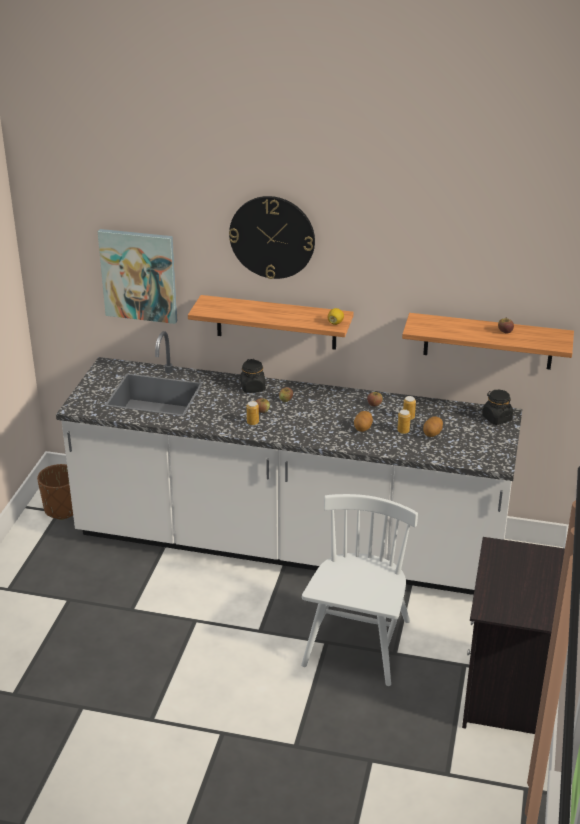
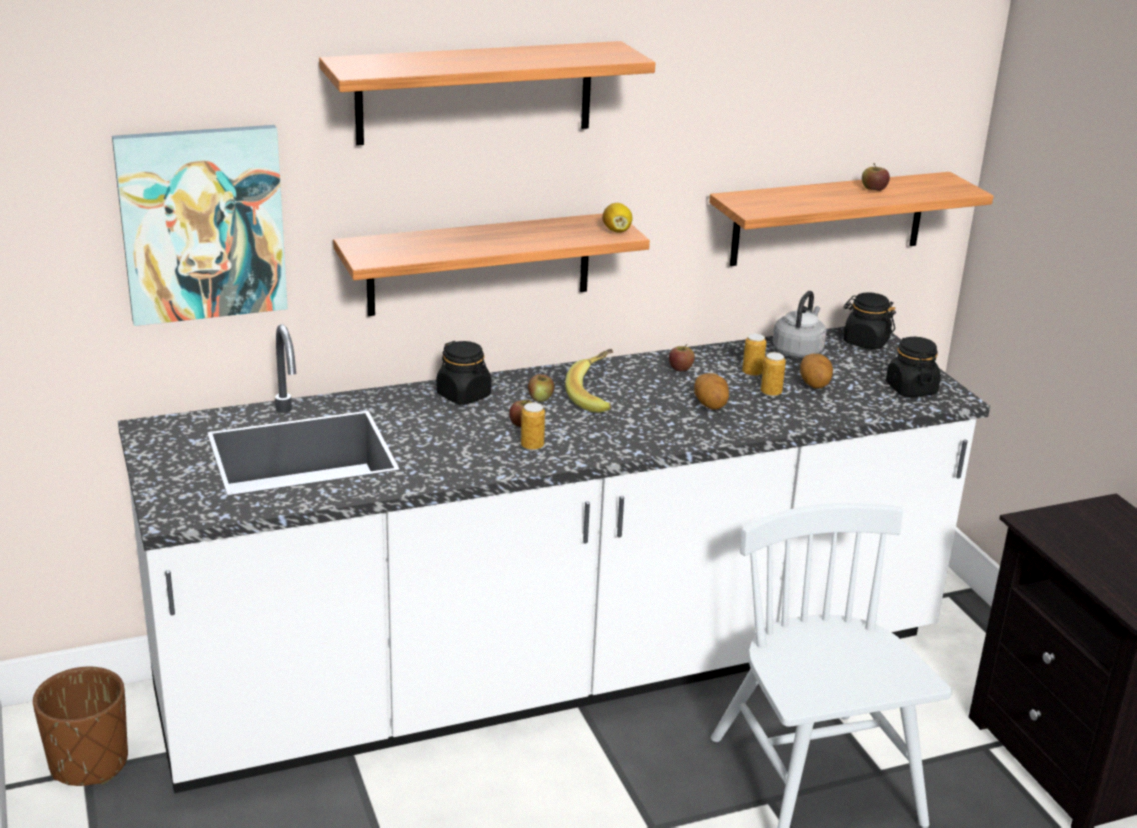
camera: 35 degrees left, 5 degrees down
(272, 237) = (475, 92): wall clock -> shelf
(314, 407) = (597, 397): none -> banana
(451, 412) = (798, 350): none -> grey kettle
(482, 452) = (910, 389): none -> black jar

